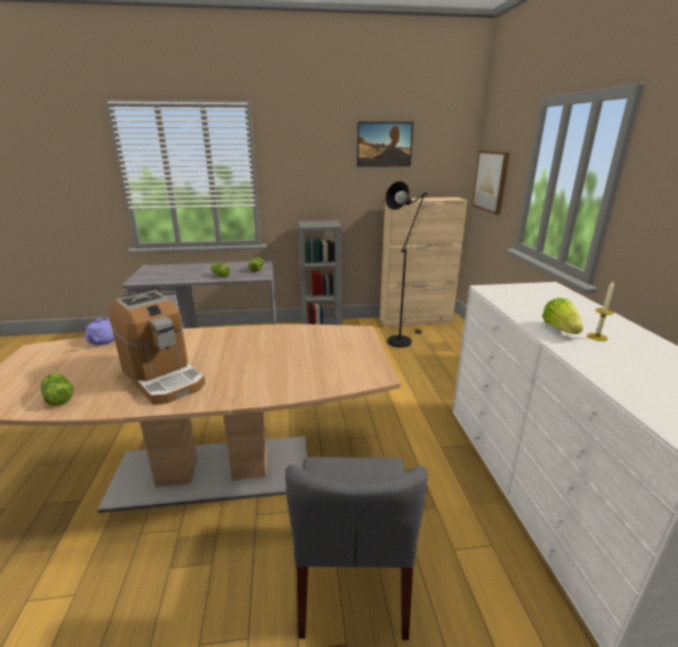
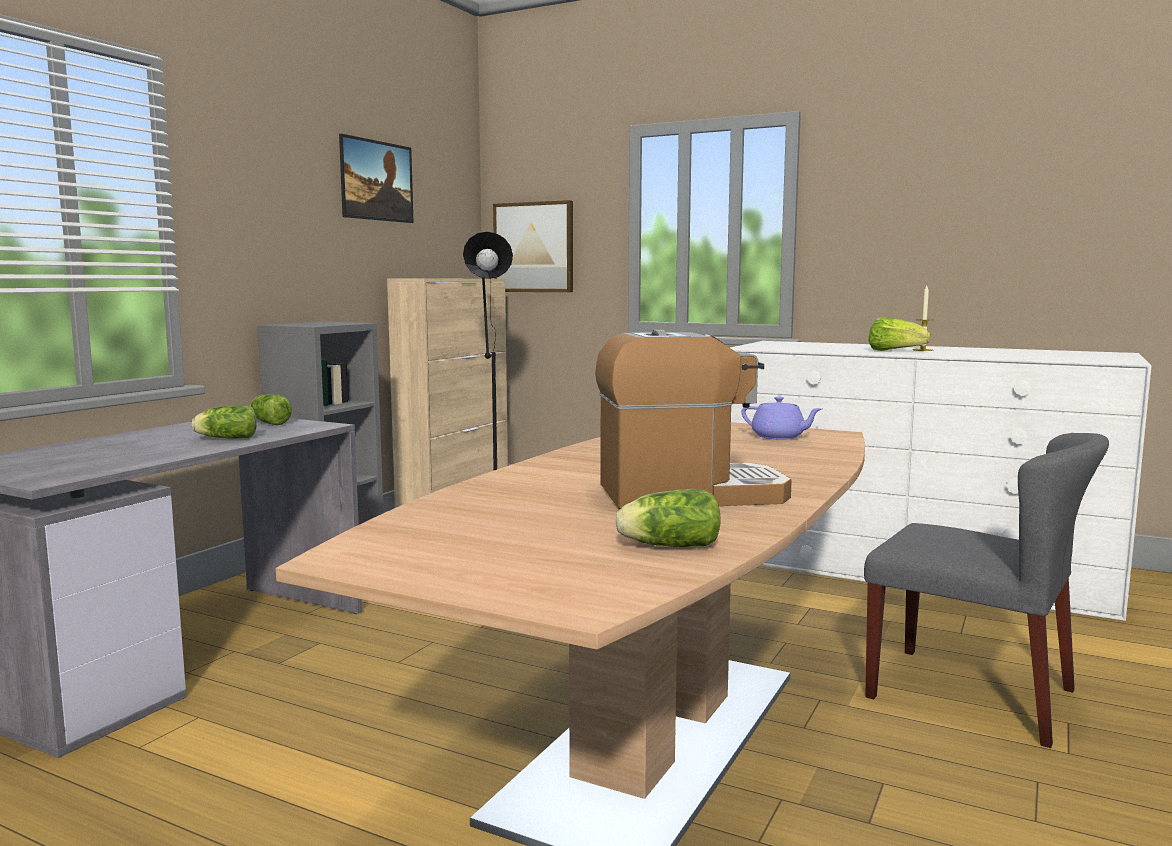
camera: 55 degrees left, 15 degrees down
(103, 341) = (428, 513): purple teapot -> purple teapot (779, 437)

